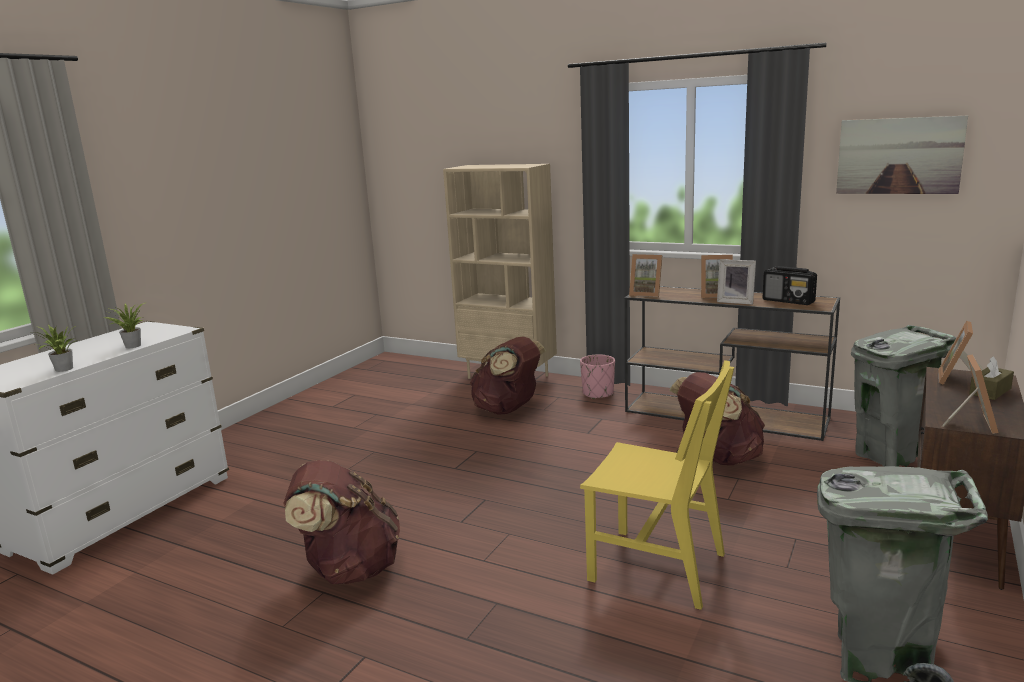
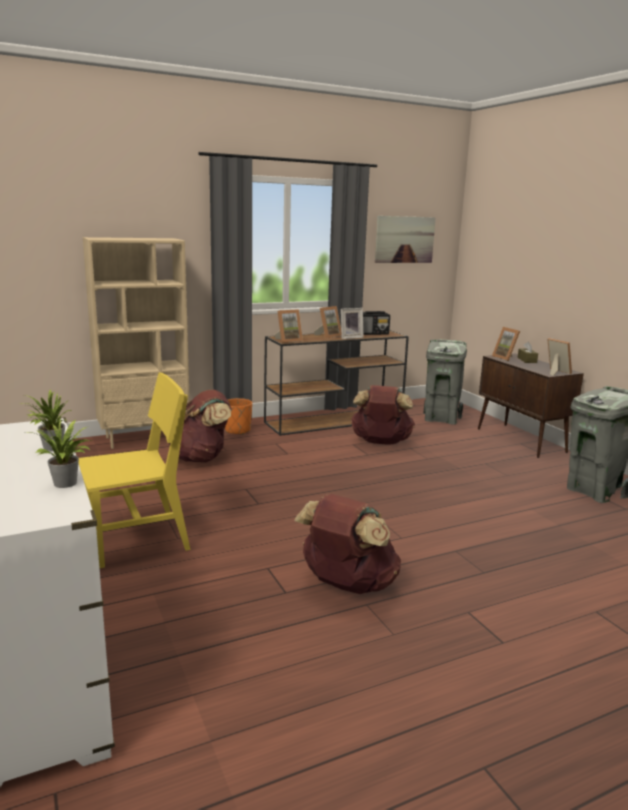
camera: 55 degrees left, 0 degrees up
(598, 393) = (237, 430): pink planter -> orange planter
(657, 567) = (471, 499): yellow chair -> yellow chair (137, 540)

